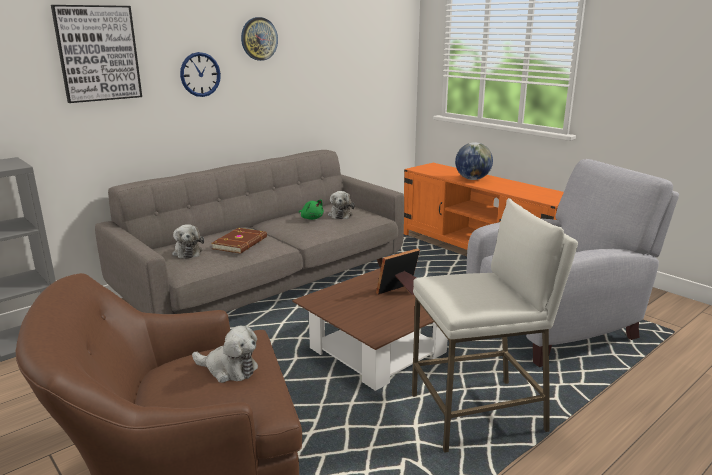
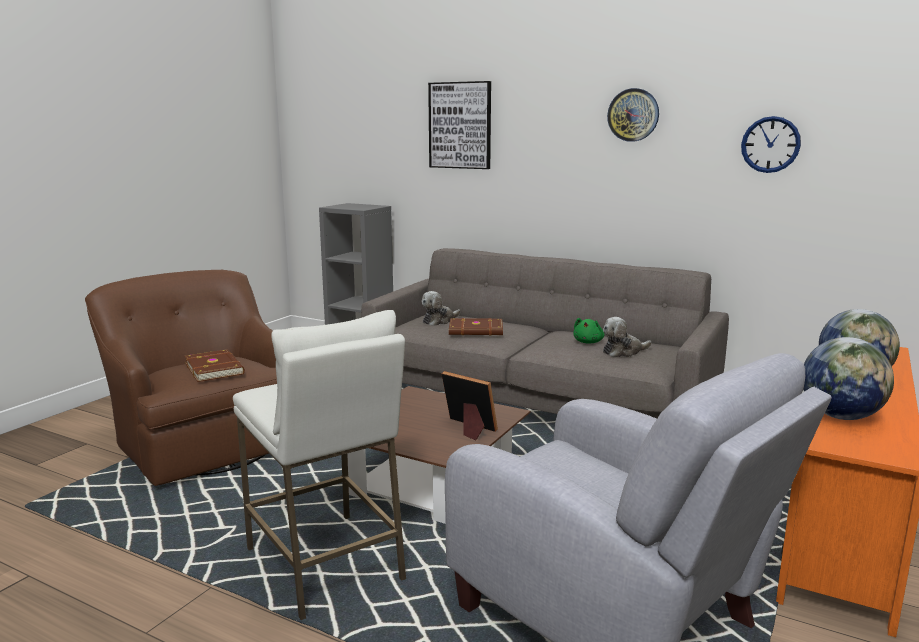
camera: 70 degrees right, 5 degrees down
(200, 74) = (553, 152): wall clock -> wall clock (770, 144)
(229, 369) = (215, 368): plush toy -> brown book
(521, 192) = (841, 416): none -> globe

